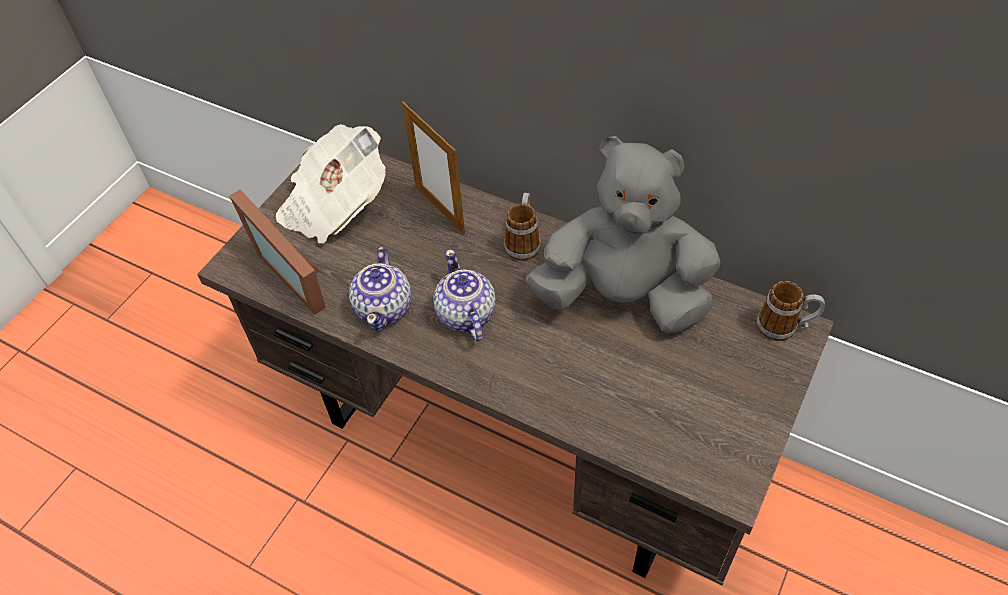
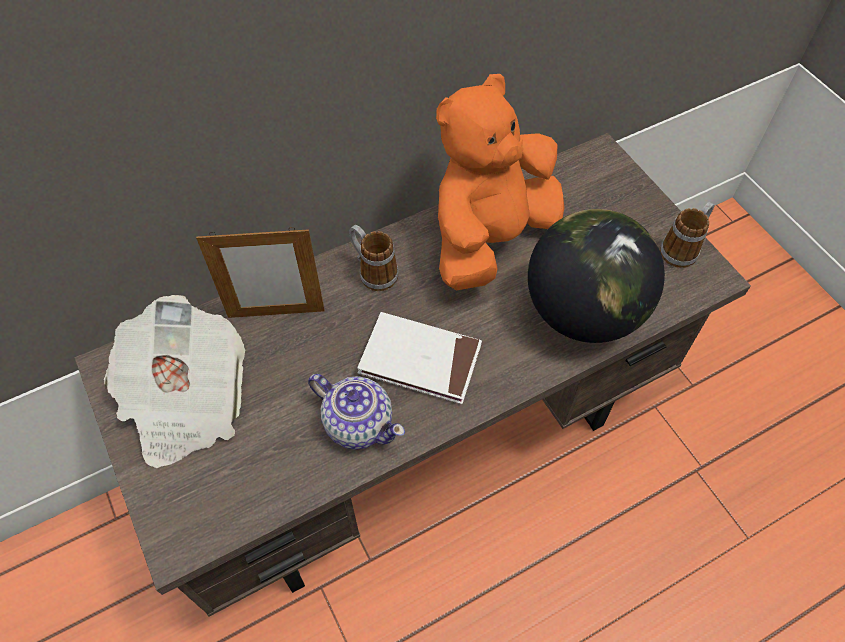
camera: 60 degrees left, 5 degrees up
(296, 271) = (243, 481): picture frame -> none
(465, 315) = (420, 360): teapot -> white book
(602, 401) = (583, 312): none -> globe
(623, 297) = (490, 238): grey plush toy -> orange plush toy
(784, 327) = (593, 161): mug -> mug (683, 248)

